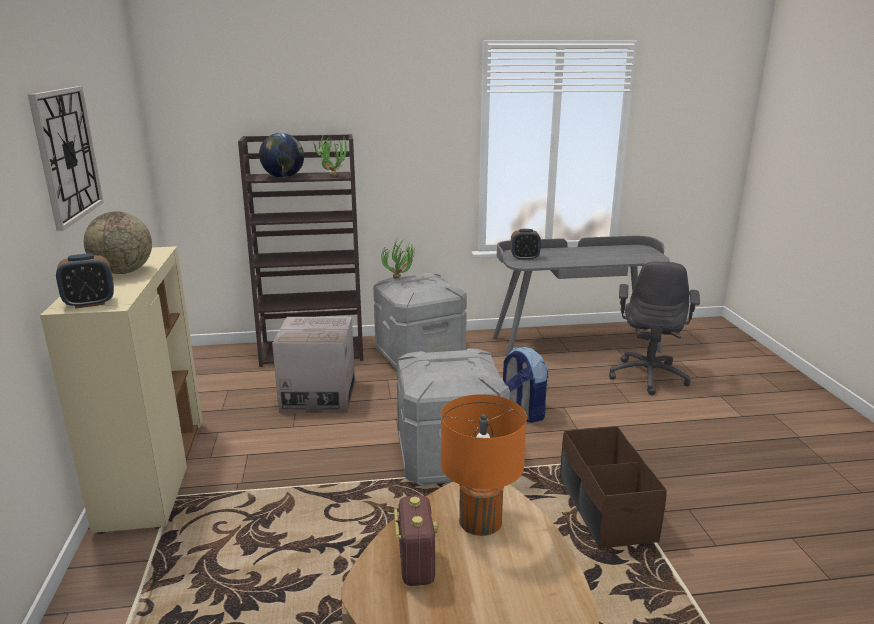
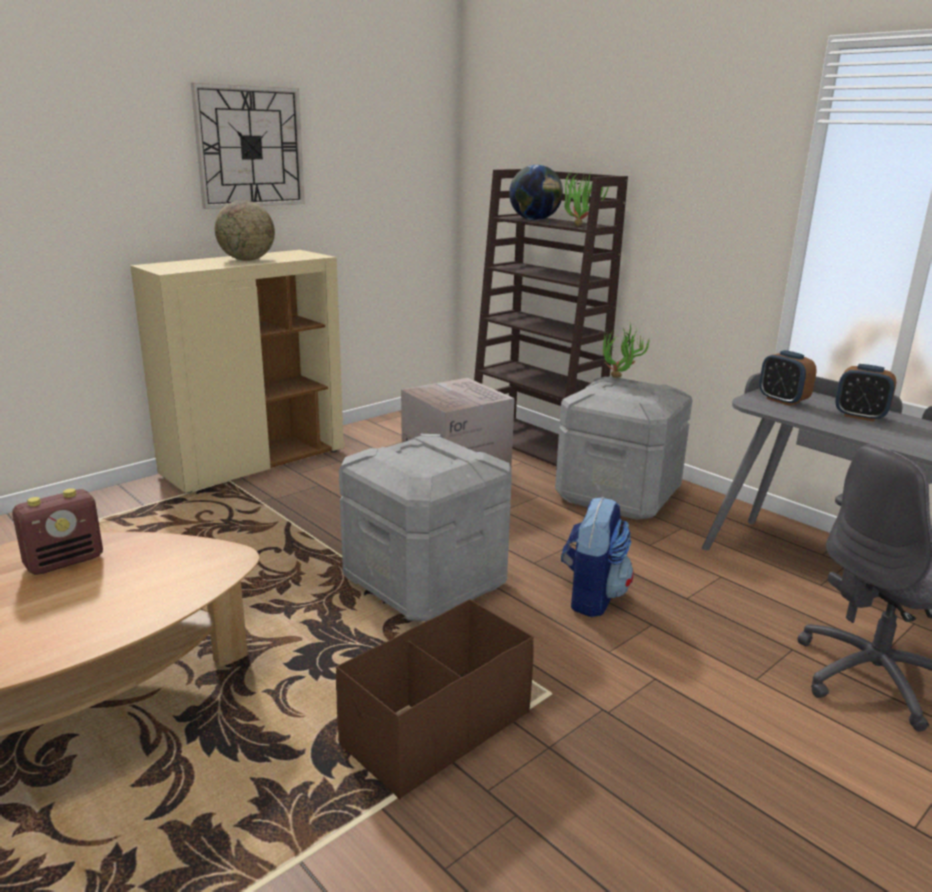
camera: 55 degrees right, 0 degrees up
(90, 303) = (164, 267): alarm clock -> alarm clock (860, 416)
(480, 521) = (160, 574): orange table lamp -> none

